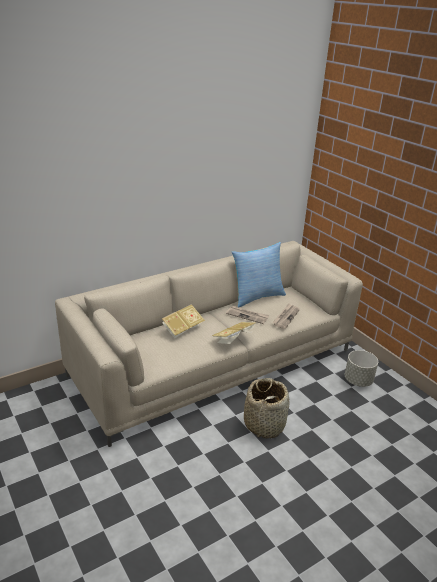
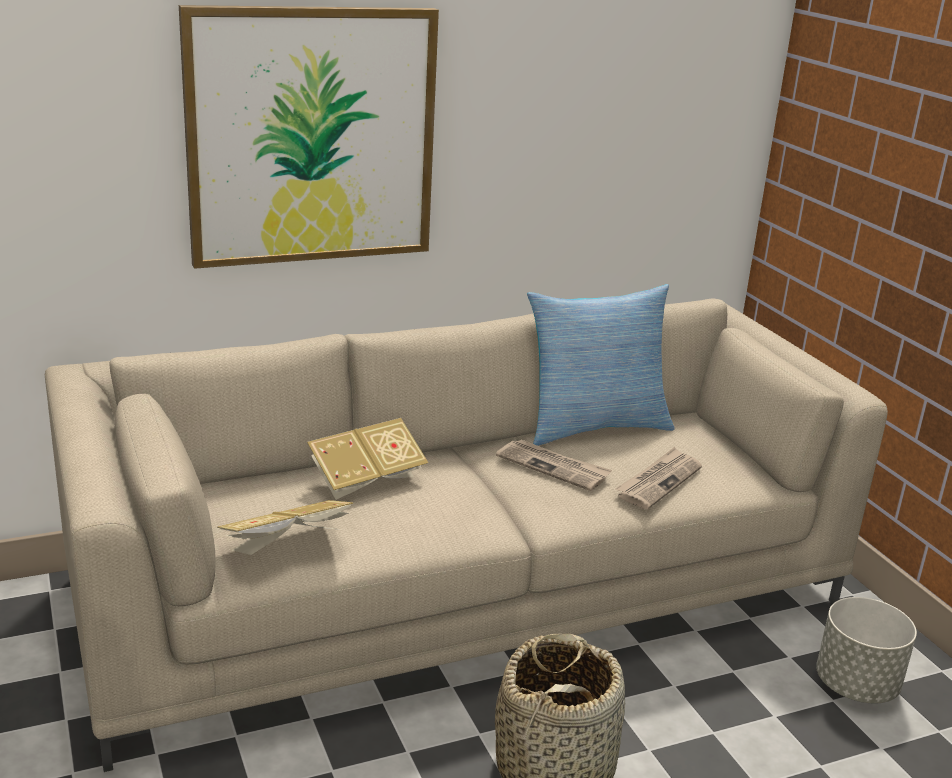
camera: 10 degrees right, 5 degrees down
(148, 201) = (312, 137): none -> picture
(234, 340) = (496, 521): book -> book (287, 548)

